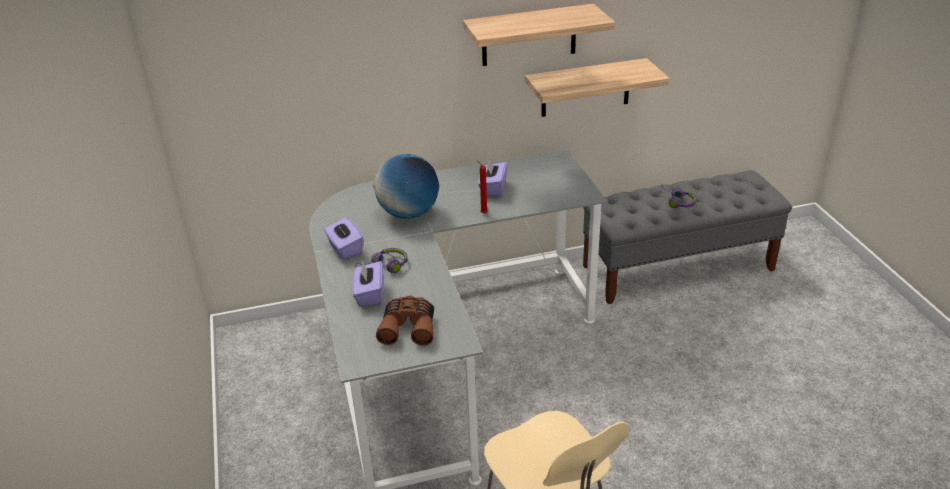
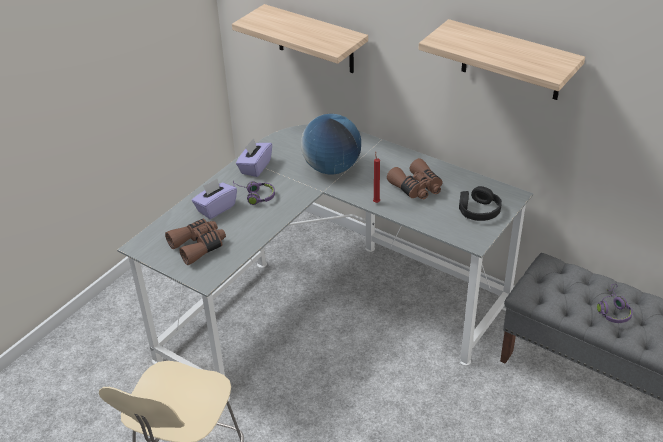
camera: 50 degrees right, 5 degrees up
(493, 188) = (417, 188): purple tissue box -> brown binoculars
(556, 177) = (478, 210): none -> black headphones
(585, 88) = (565, 141): shelf -> shelf (315, 40)

